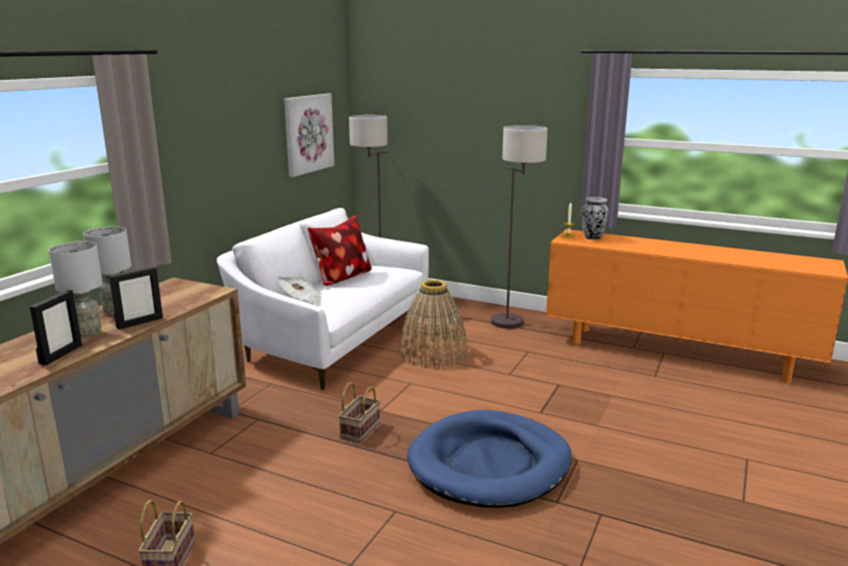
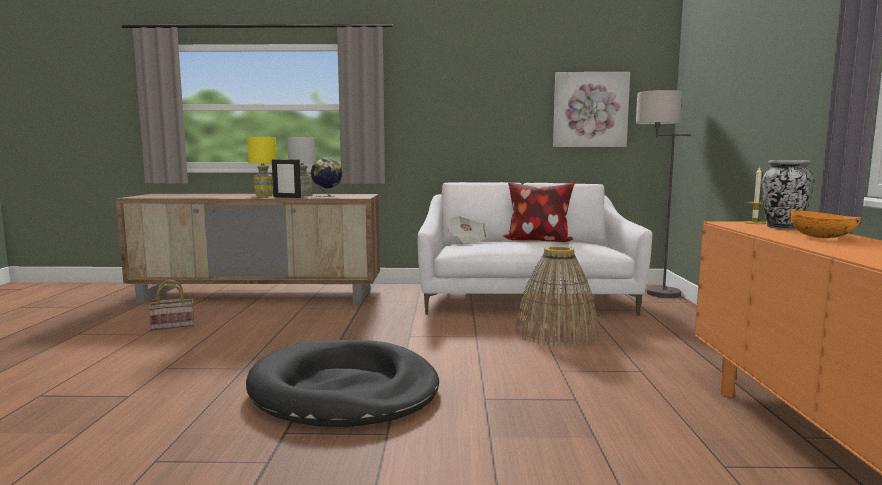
camera: 65 degrees right, 10 degrees down
(61, 354) = (229, 197): picture frame -> none
(87, 333) = (263, 196): grey table lamp -> yellow table lamp
(176, 303) = (327, 197): none -> globe
(360, 429) = (369, 336): basket -> none
(489, 464) = (344, 390): blue dog bed -> black dog bed
(513, 325) = (702, 353): grey floor lamp -> none
(634, 243) = (822, 237): none -> orange bowl

